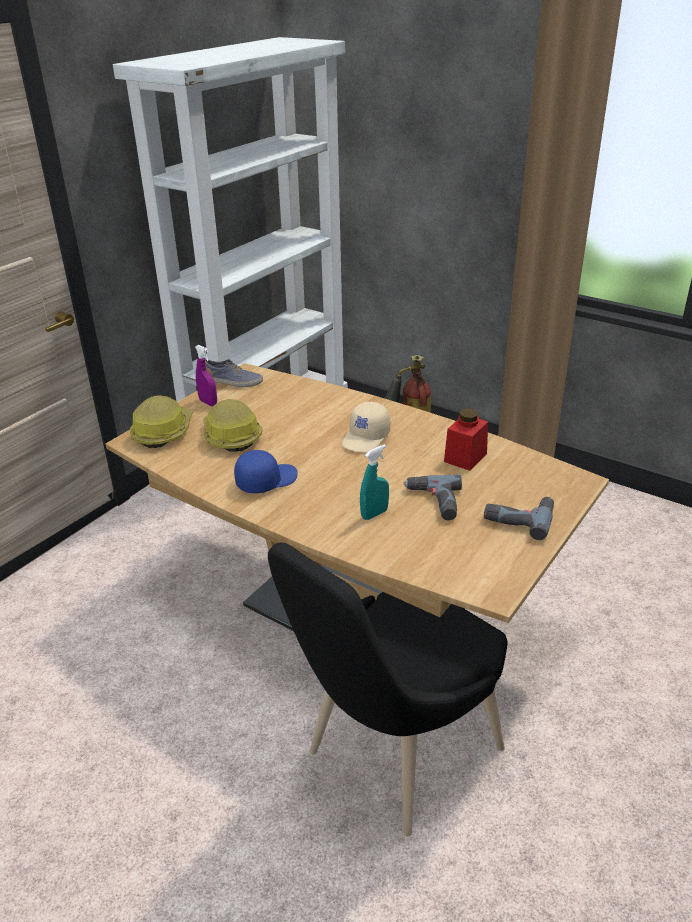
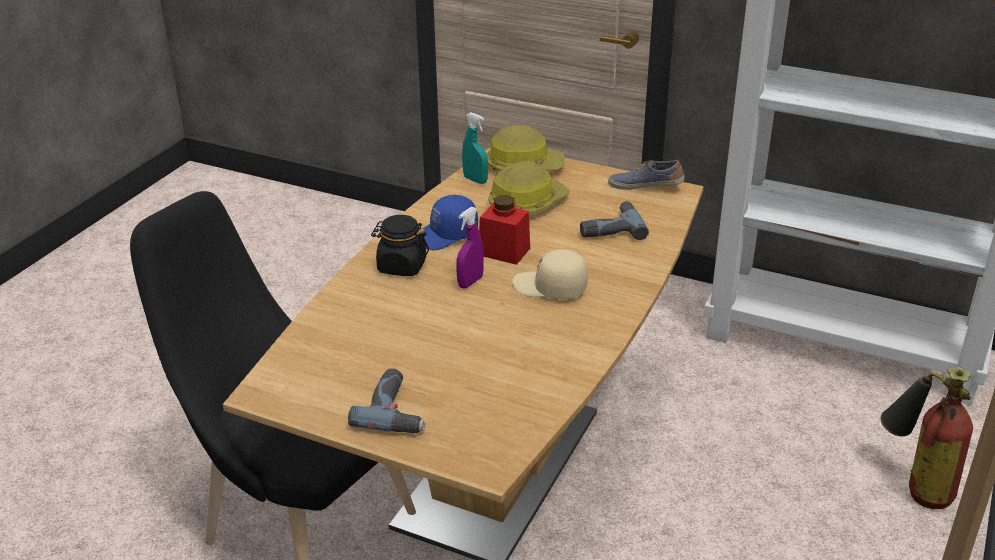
camera: 80 degrees right, 0 degrees up
(208, 403) = (594, 179): purple spray bottle -> purple spray bottle (470, 282)
(232, 383) = (645, 186): shoe -> shoe turned 120 degrees clockwise
(266, 480) = (445, 235): blue cap -> blue cap turned 105 degrees clockwise
(309, 506) = (401, 266): none -> black jar
(374, 514) = (393, 307): turquoise spray bottle -> turquoise spray bottle (475, 180)
(434, 502) = (420, 345): power drill -> power drill (609, 228)
(465, 457) = (524, 365): red jar -> red jar (504, 251)

